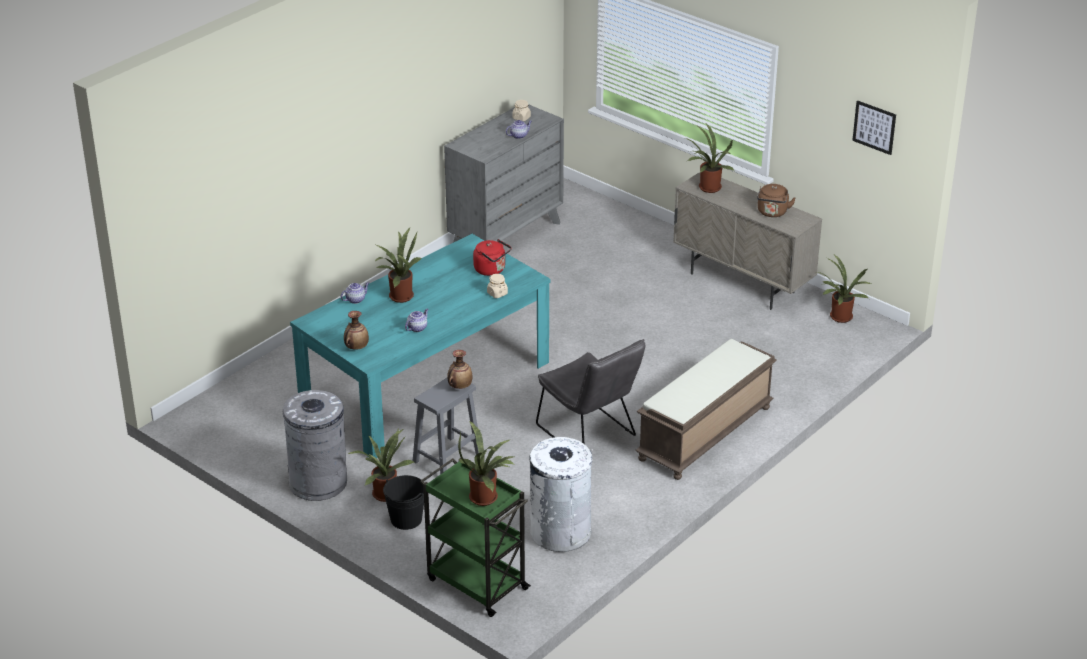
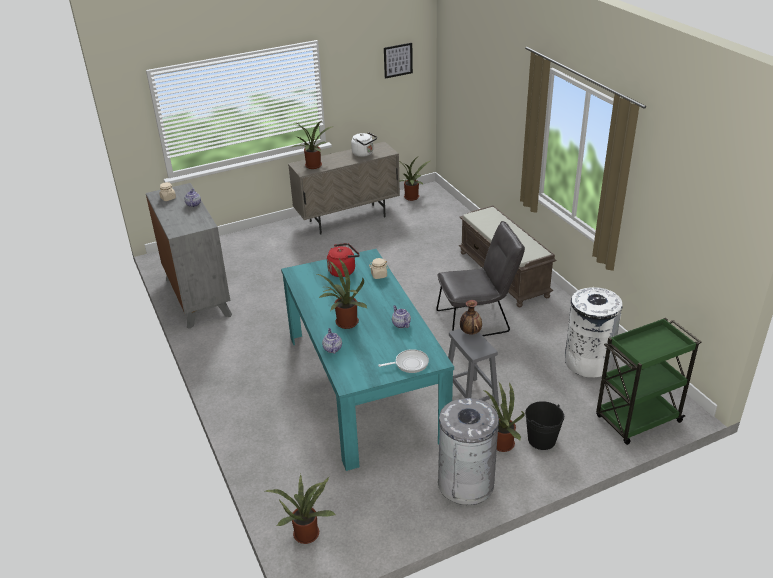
camera: 65 degrees left, 0 degrees up
(356, 347) = (409, 363): vase -> frying pan
(486, 497) = (659, 340): potted plant -> potted plant (307, 532)
(772, 213) = (364, 153): brown kettle -> white kettle

